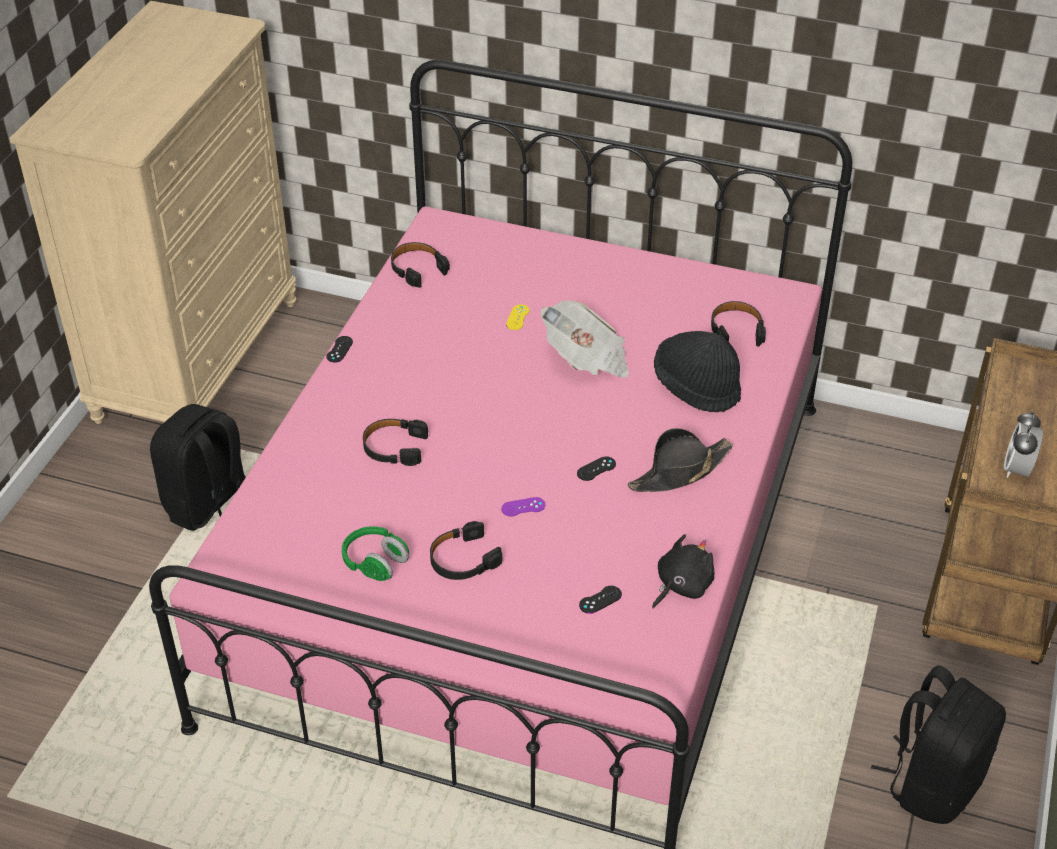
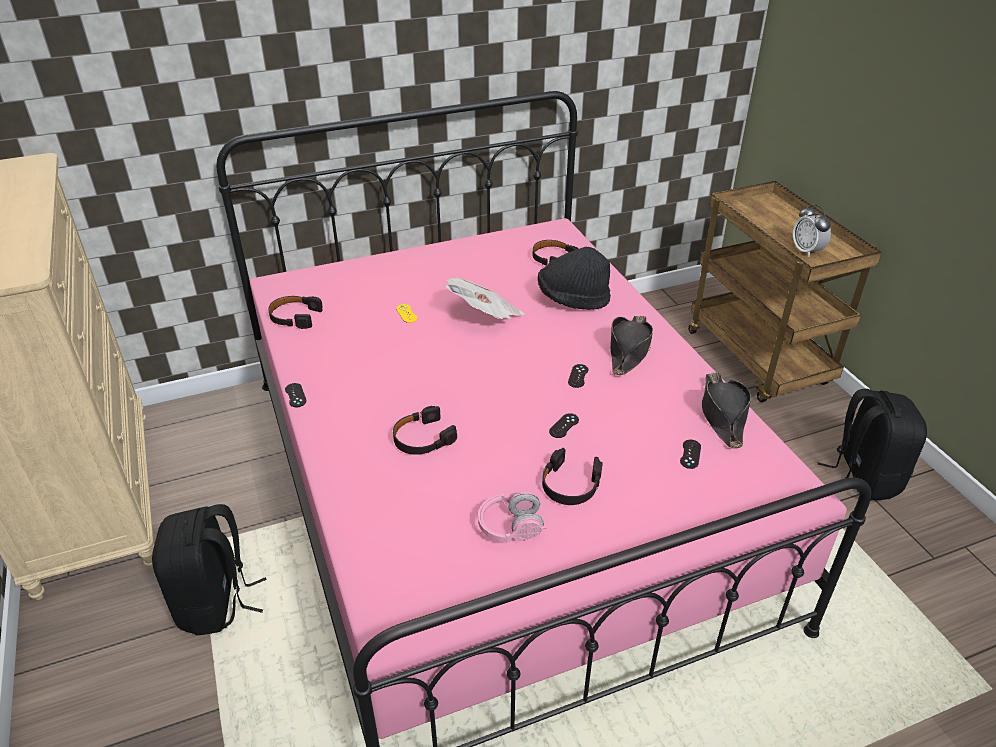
camera: 40 degrees left, 5 degrees down
(375, 563) = (510, 528): green headphones -> pink headphones
(523, 507) = (564, 426): purple game controller -> black game controller
(681, 586) = (722, 415): black plush toy -> black hat

